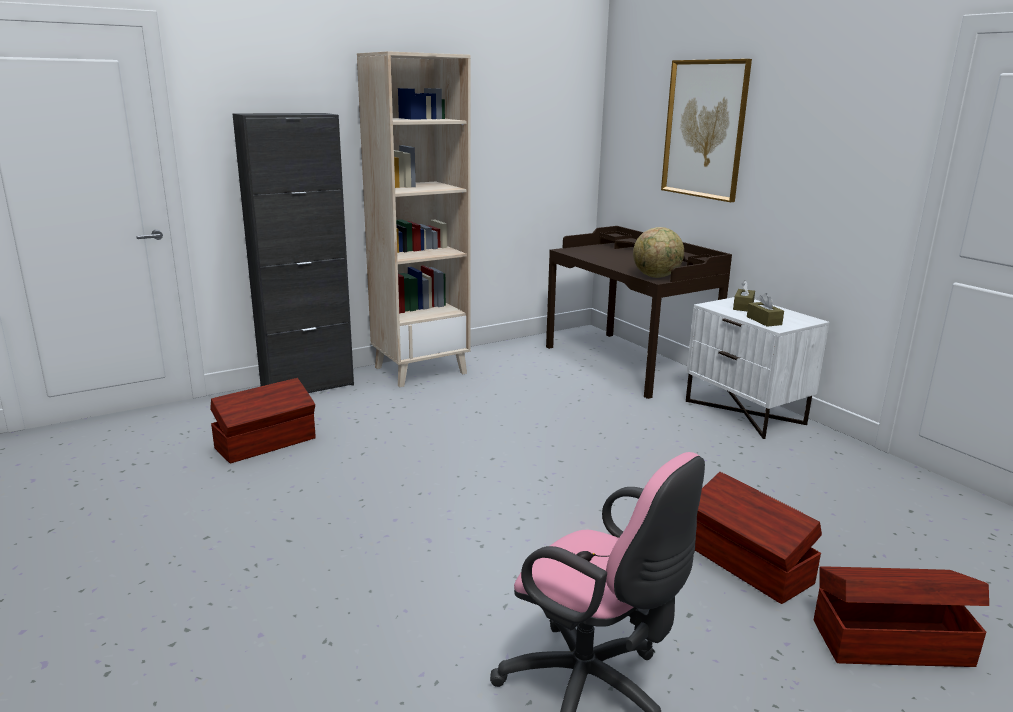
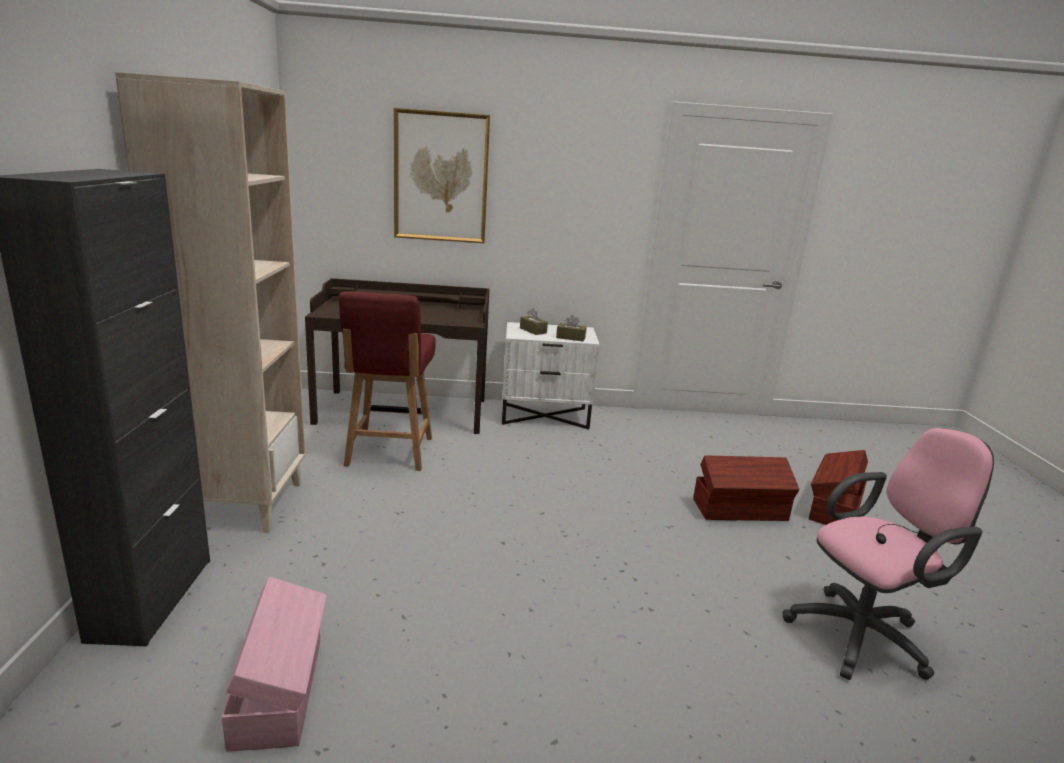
camera: 60 degrees left, 0 degrees up
(267, 443) = (280, 689): brown storage box -> pink storage box
(553, 381) = (389, 452): none -> red chair
(656, 277) = (463, 321): globe -> none

